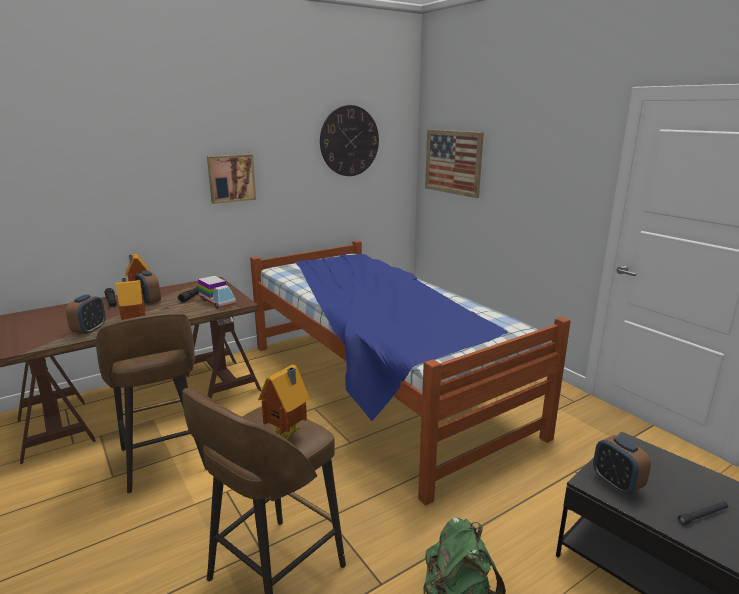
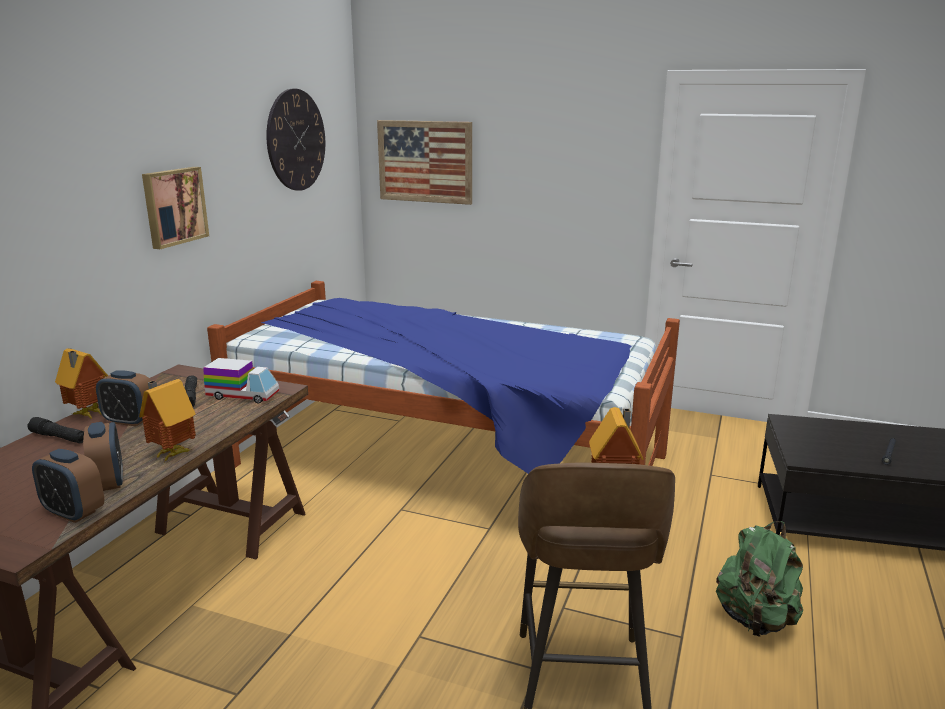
camera: 35 degrees left, 0 degrees up
(164, 461) = (287, 643): brown stool -> none
(616, 483) = (817, 453): alarm clock -> alarm clock (74, 512)

